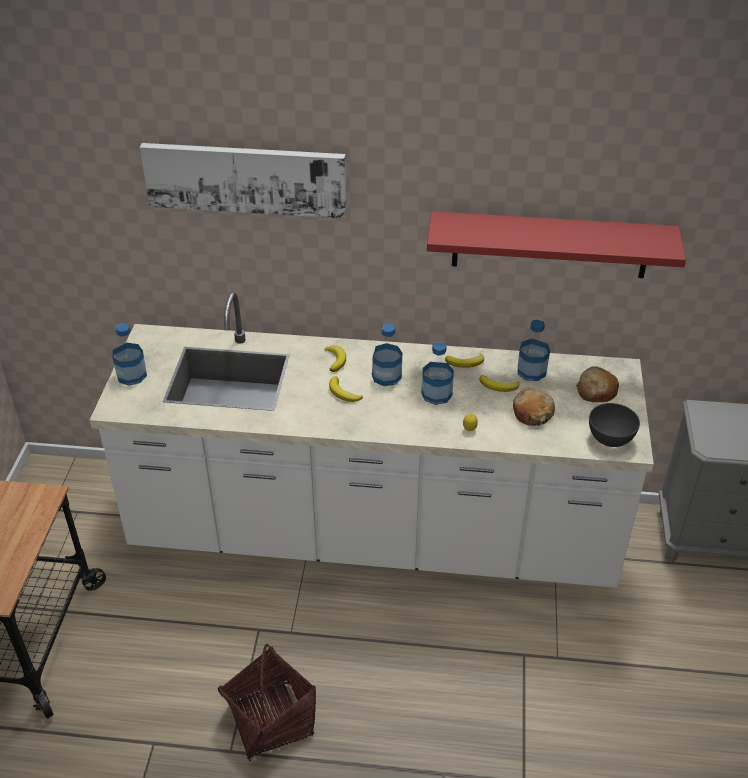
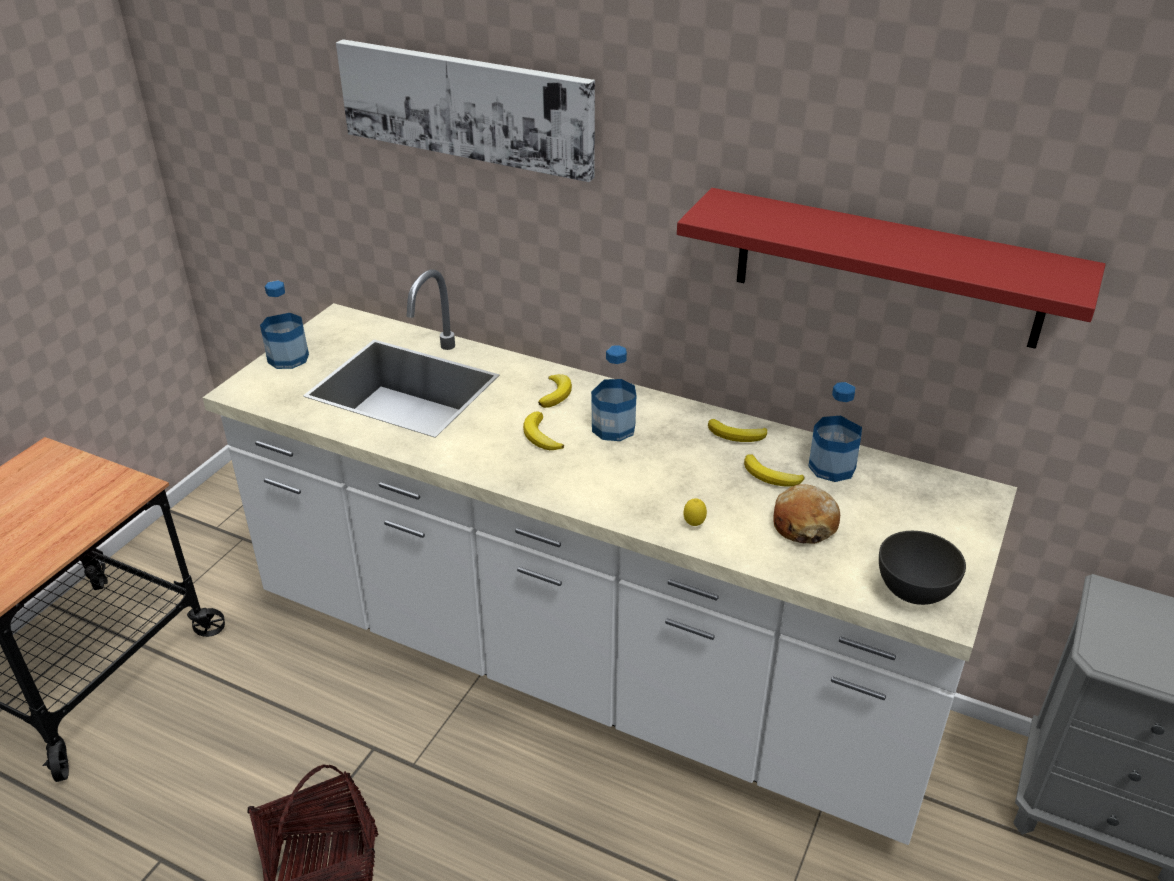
camera: 20 degrees right, 5 degrees down
(436, 394) = (672, 466): bottle -> none
(596, 391) = (922, 516): bread -> none

